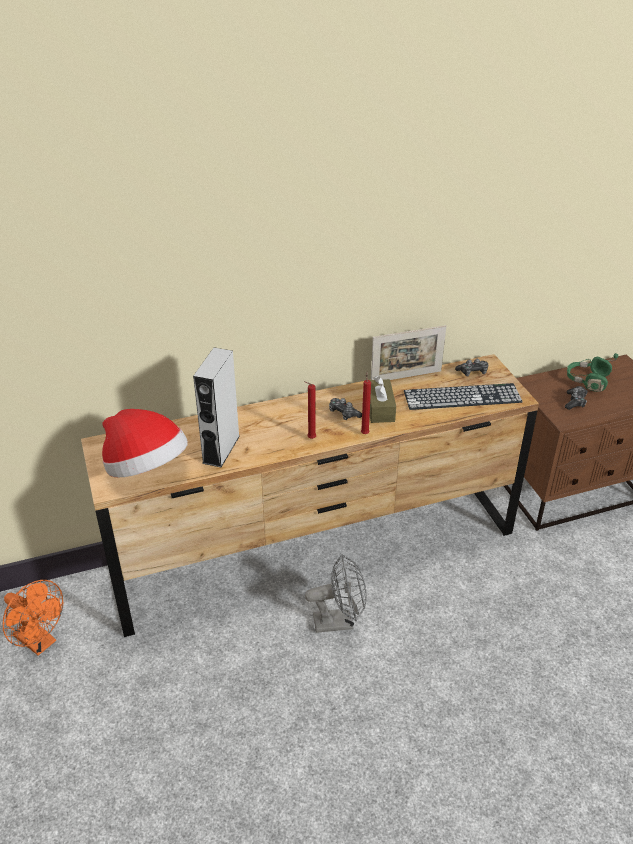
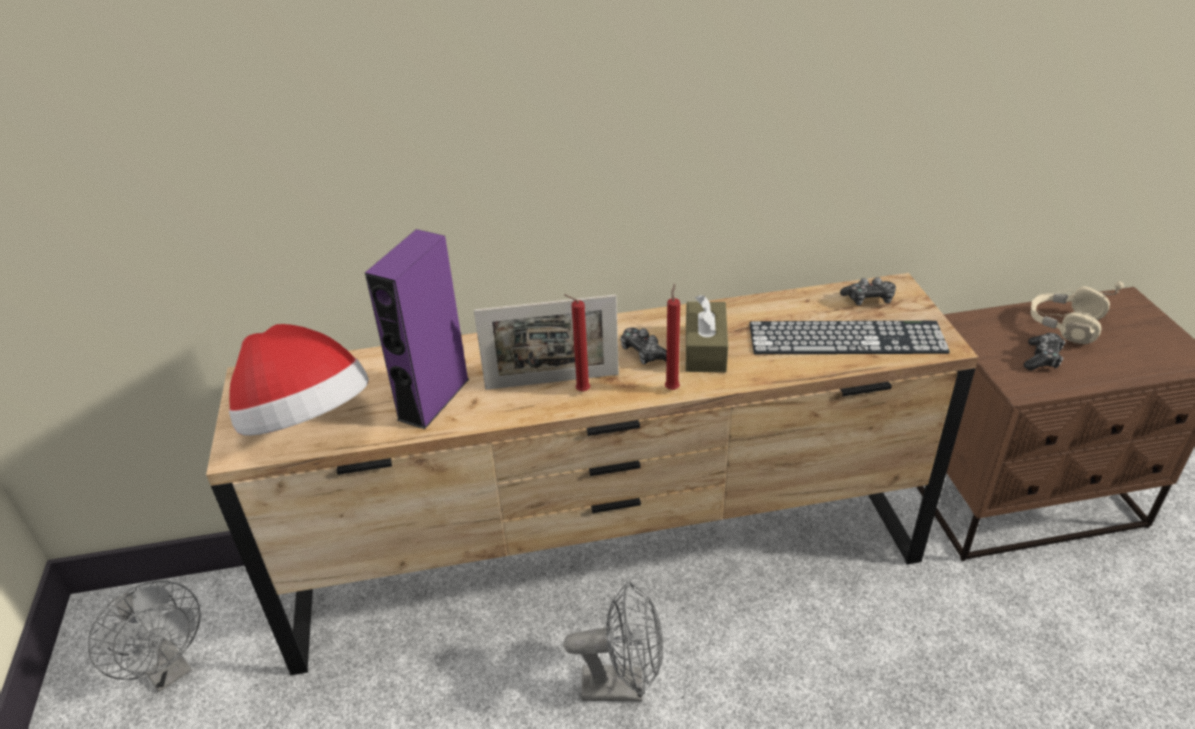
camera: 10 degrees right, 0 degrees up
(40, 642) = (169, 670): orange fan -> grey fan
(221, 449) = (433, 399): grey speaker -> purple speaker
(406, 377) = (757, 301): picture frame -> picture frame (552, 381)
(587, 381) = (1065, 326): green headphones -> beige headphones

